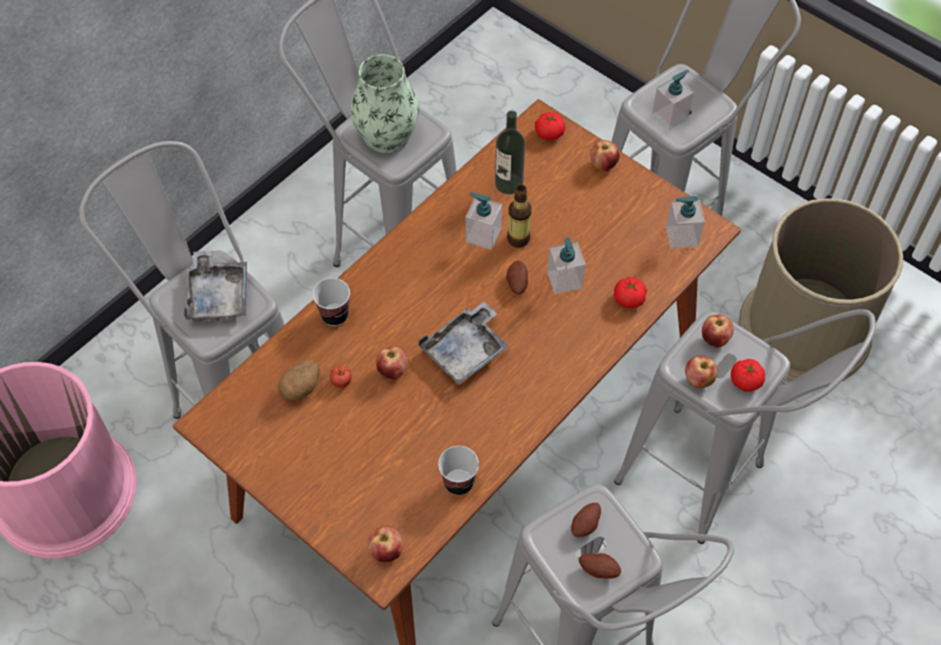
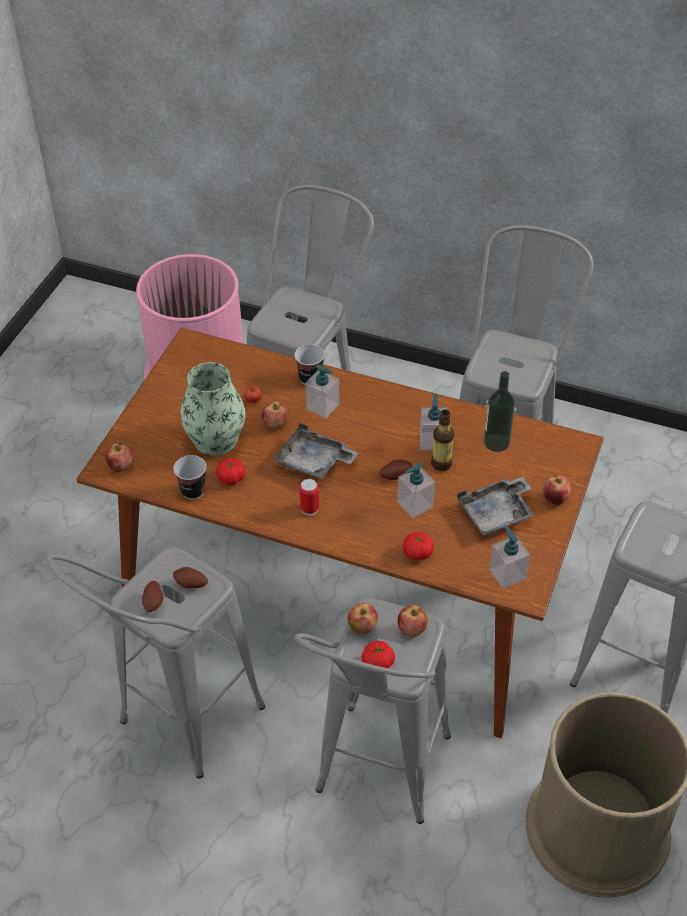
camera: 70 degrees right, 10 degrees down
(218, 295) = (302, 317): grey tray -> grey tray (497, 514)
(301, 387) = (239, 380): potato -> none
(386, 135) = (506, 359): vase -> vase (215, 439)
(532, 375) = (309, 508): none -> can
(549, 133) = (568, 454): tomato -> tomato (231, 478)
(670, 116) = (652, 538): soap dispenser -> soap dispenser (323, 407)

